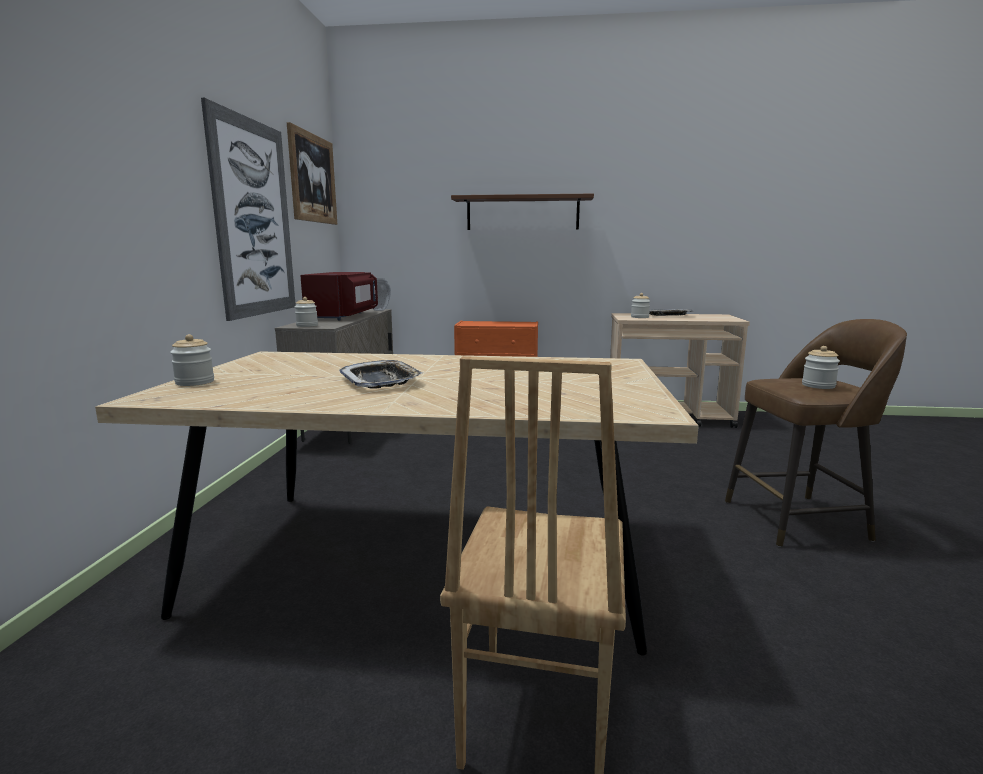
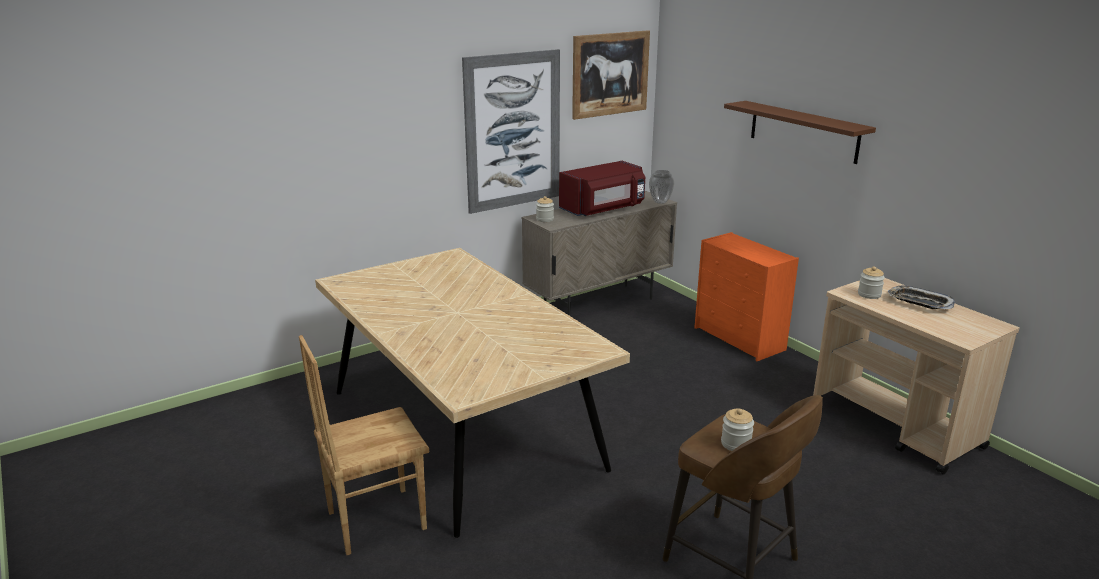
camera: 50 degrees right, 10 degrees up
(195, 382) = (373, 273): jar -> none
(381, 381) = (435, 307): tray -> none

